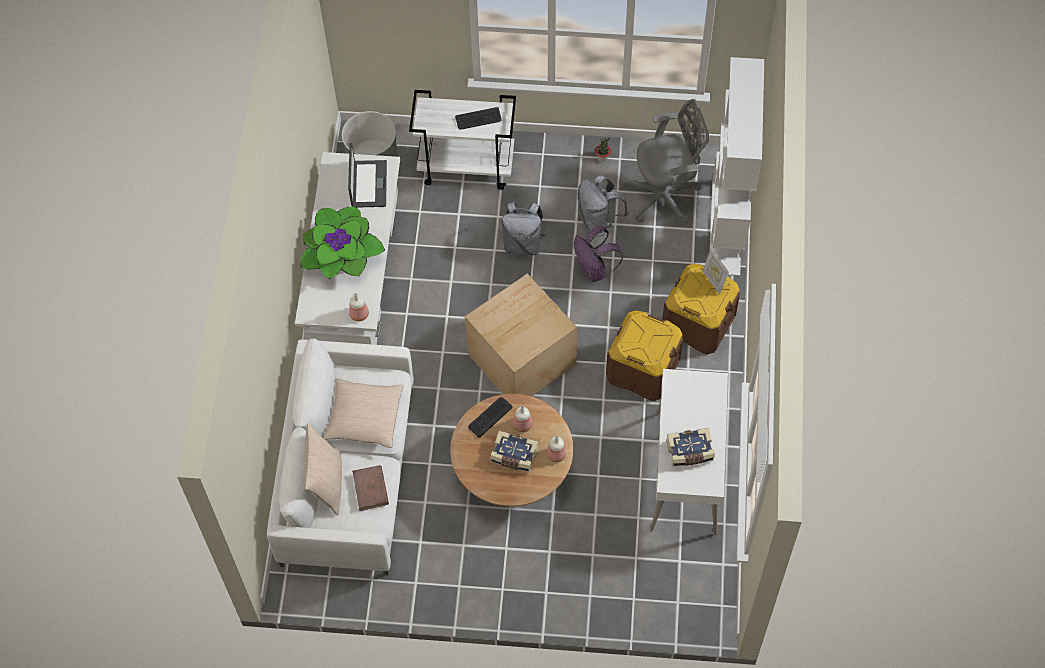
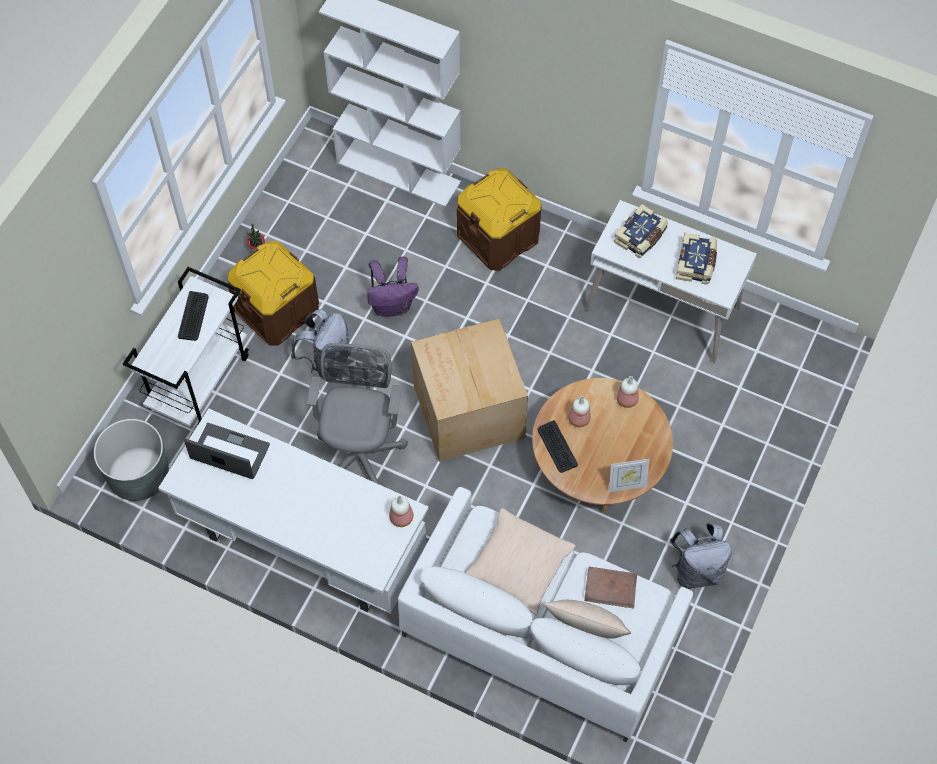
camera: 70 degrees left, 0 degrees up
(342, 254) = (312, 511): potted plant -> none
(514, 456) = (613, 440): book -> book (641, 237)
(598, 221) = (334, 281): grey backpack -> grey backpack (697, 570)
(643, 369) = (530, 304): brown storage box -> brown storage box (277, 310)
(665, 195) = (333, 210): grey office chair -> grey office chair (360, 452)
(713, 281) = (492, 183): picture frame -> picture frame (626, 485)

